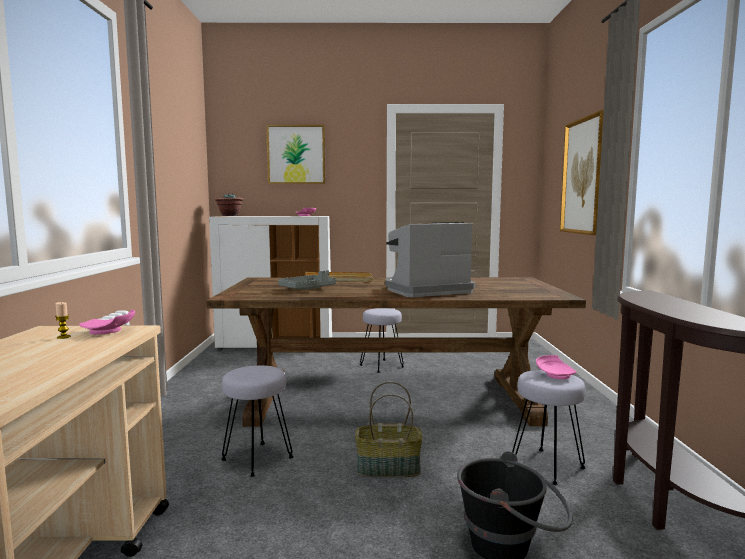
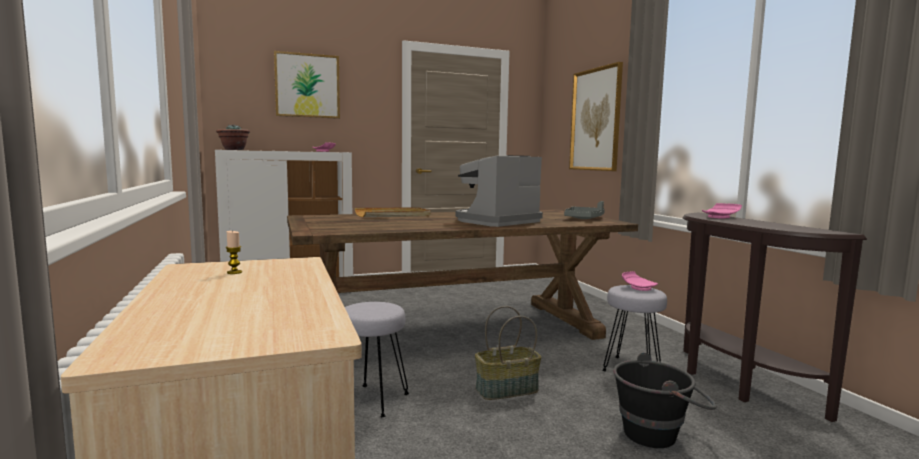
camera: 20 degrees left, 0 degrees up
(109, 331) = (277, 265): pink plate -> pink plate (721, 217)
(308, 289) = (380, 223): grey tray -> grey tray (584, 218)
(382, 366) = (420, 302): grey stool -> none

